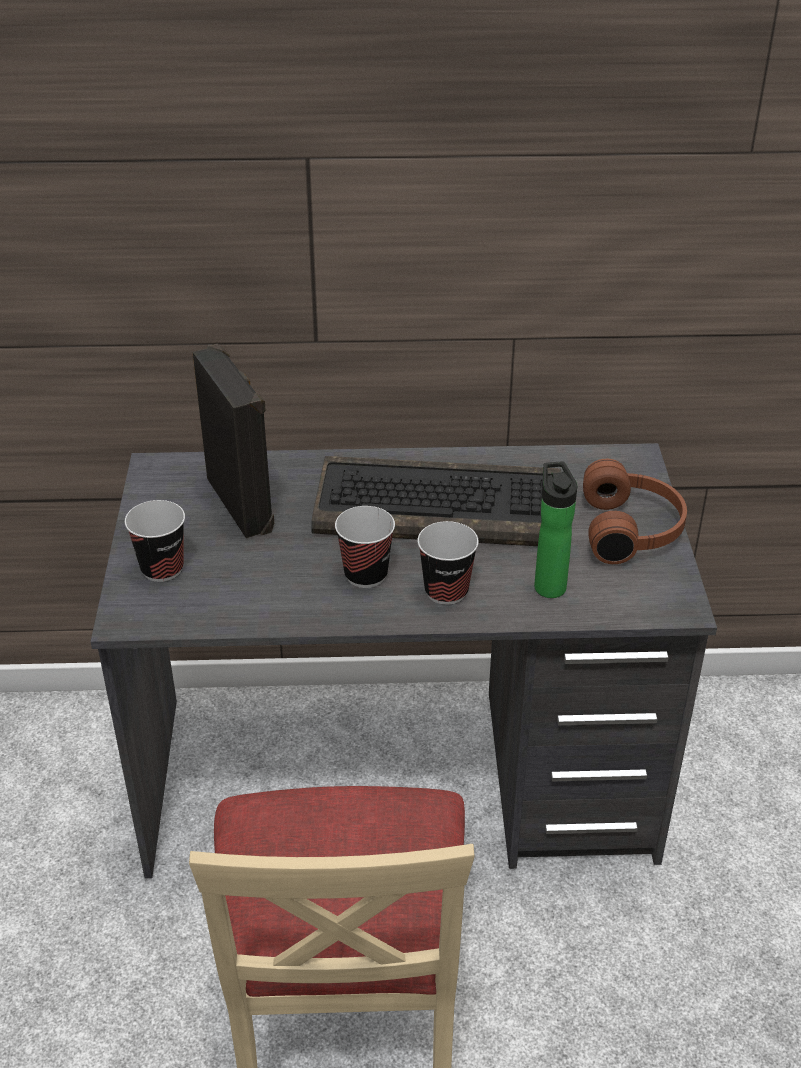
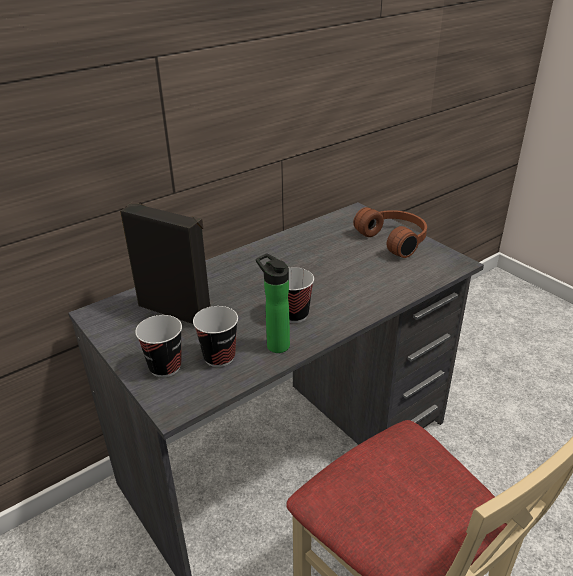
camera: 35 degrees left, 5 degrees down
(441, 506) = (292, 266): keyboard -> none
(446, 591) = (346, 303): cup -> cup (219, 357)
(549, 584) = (390, 278): bottle -> bottle (275, 344)

